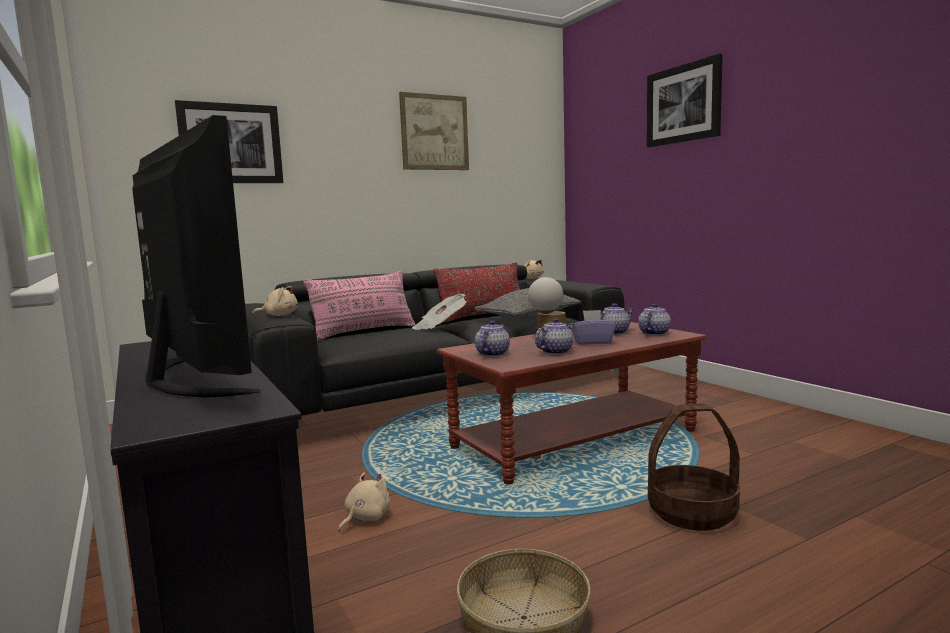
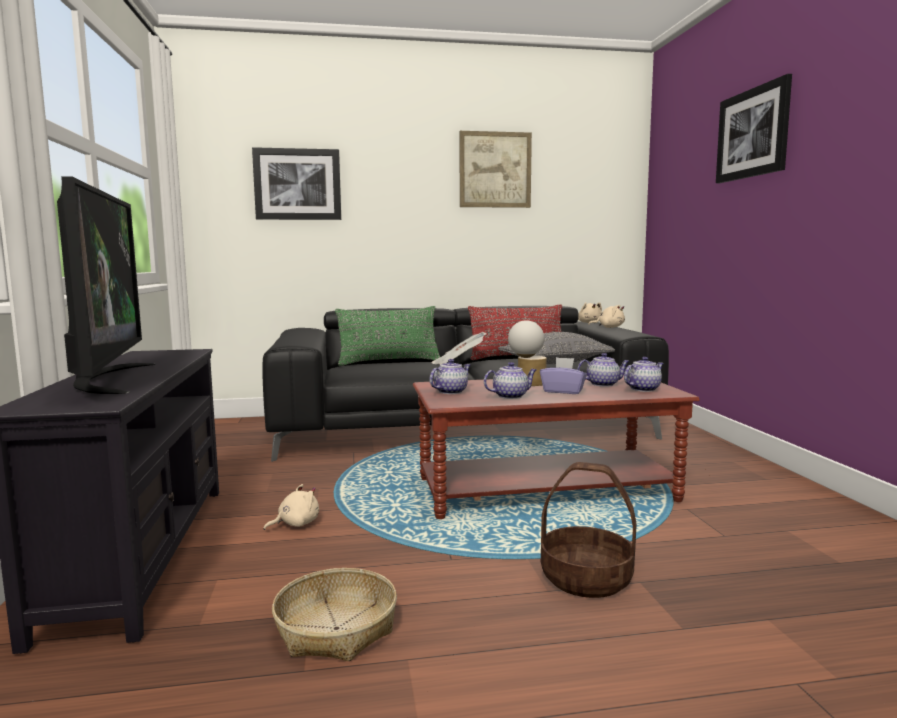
camera: 20 degrees right, 0 degrees up
(279, 315) = (301, 339): beige plush toy -> beige plush toy (609, 327)
(364, 332) = (389, 362): pink pillow -> green pillow

